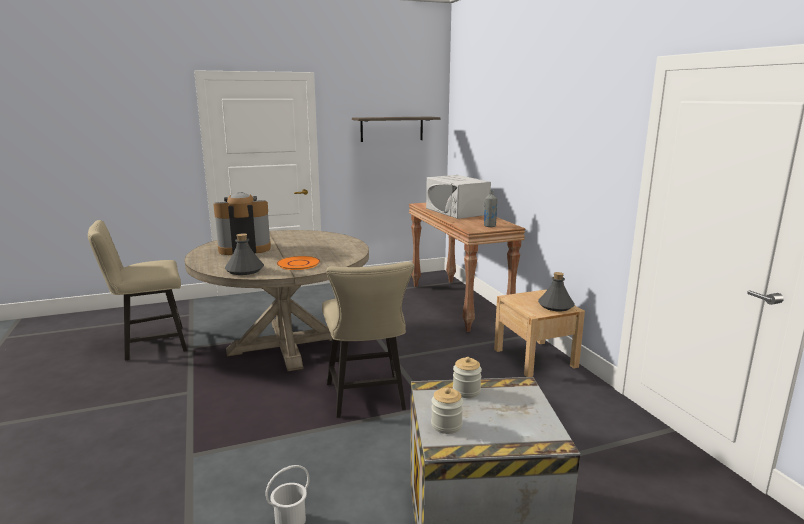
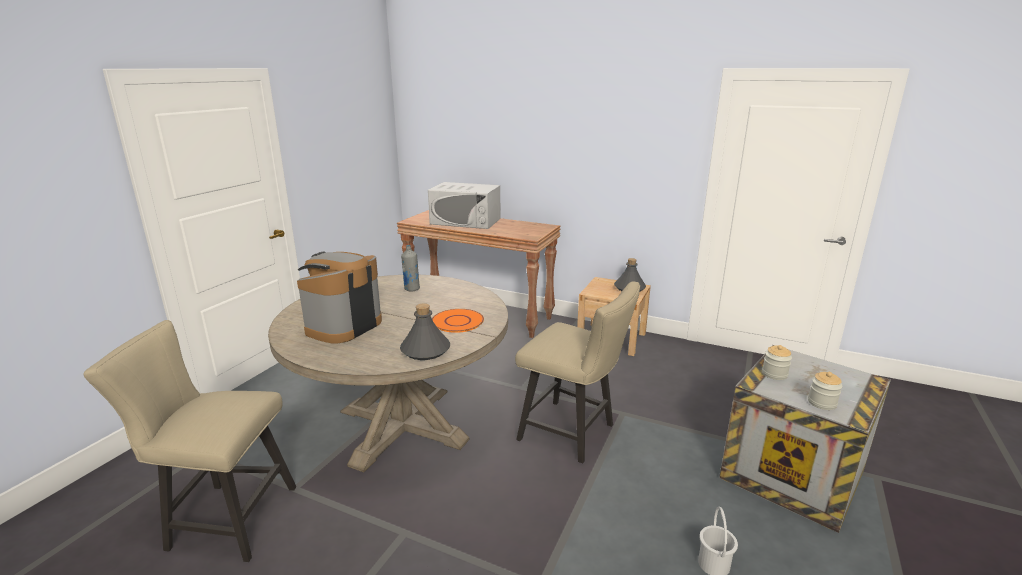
camera: 45 degrees left, 5 degrees up
(149, 345) = (224, 518): beige chair -> beige chair turned 75 degrees clockwise
(392, 129) = (351, 137): shelf -> none
(489, 226) = (532, 230): grey bottle -> grey bottle (411, 289)

